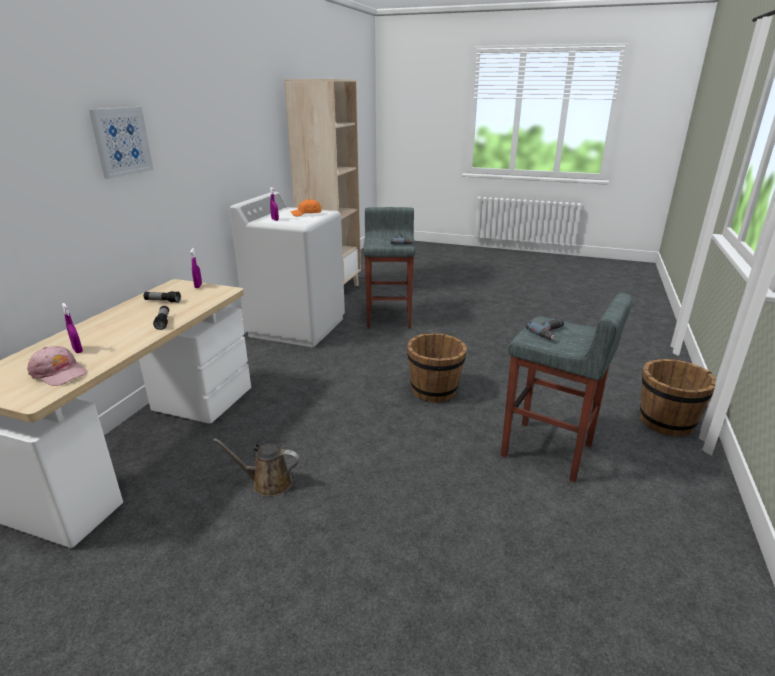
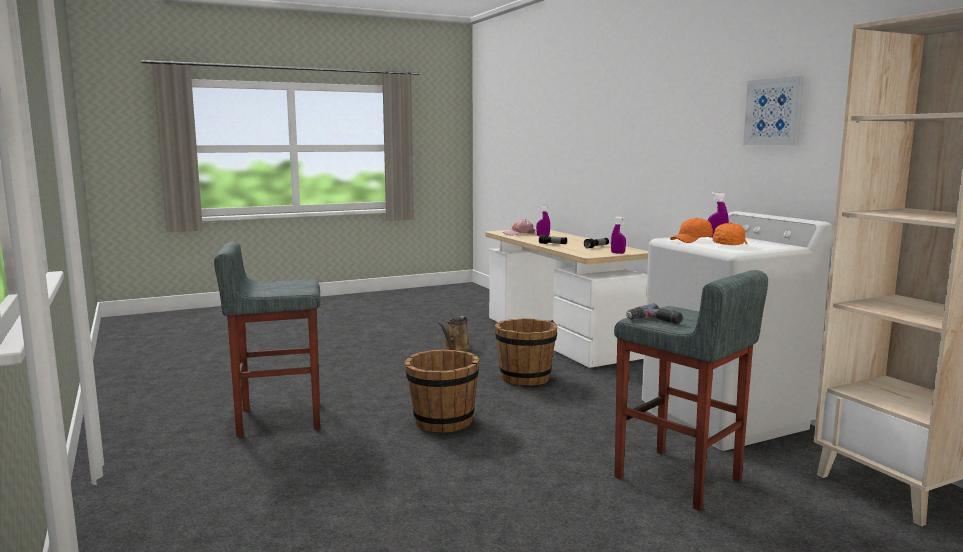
camera: 135 degrees right, 15 degrees down
(121, 141) = (651, 121): picture -> picture (774, 112)
(268, 483) = (455, 349): brown watering can -> brown watering can turned 150 degrees clockwise
(300, 221) = (692, 240): none -> orange cap
(551, 333) = (288, 286): power drill -> none
(665, 422) = (142, 488): brown bucket -> brown bucket (525, 378)

